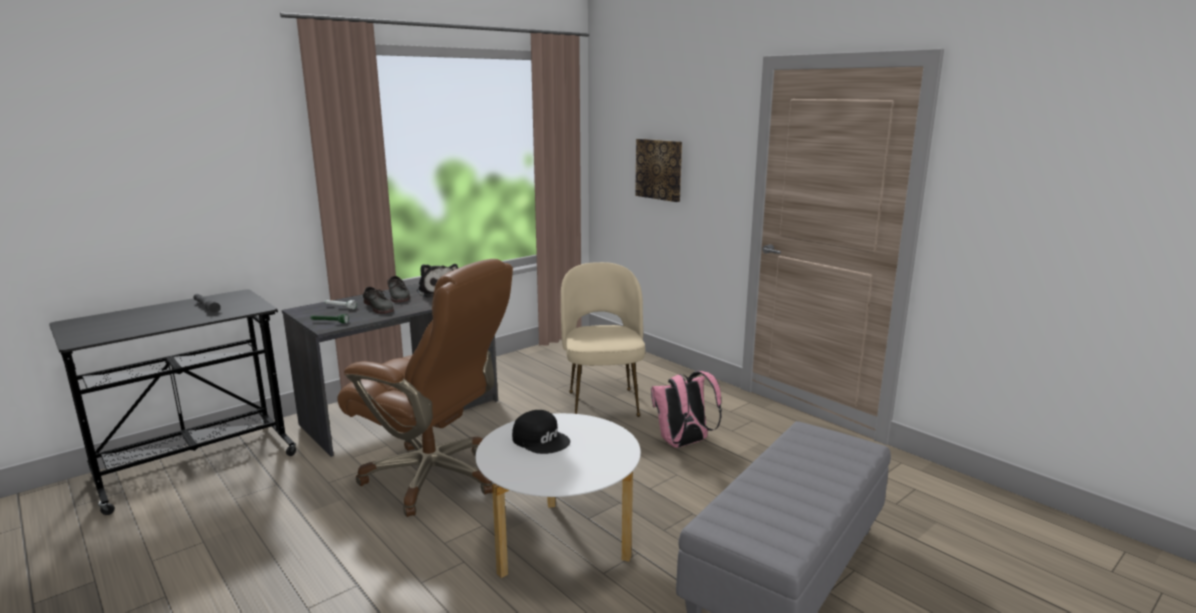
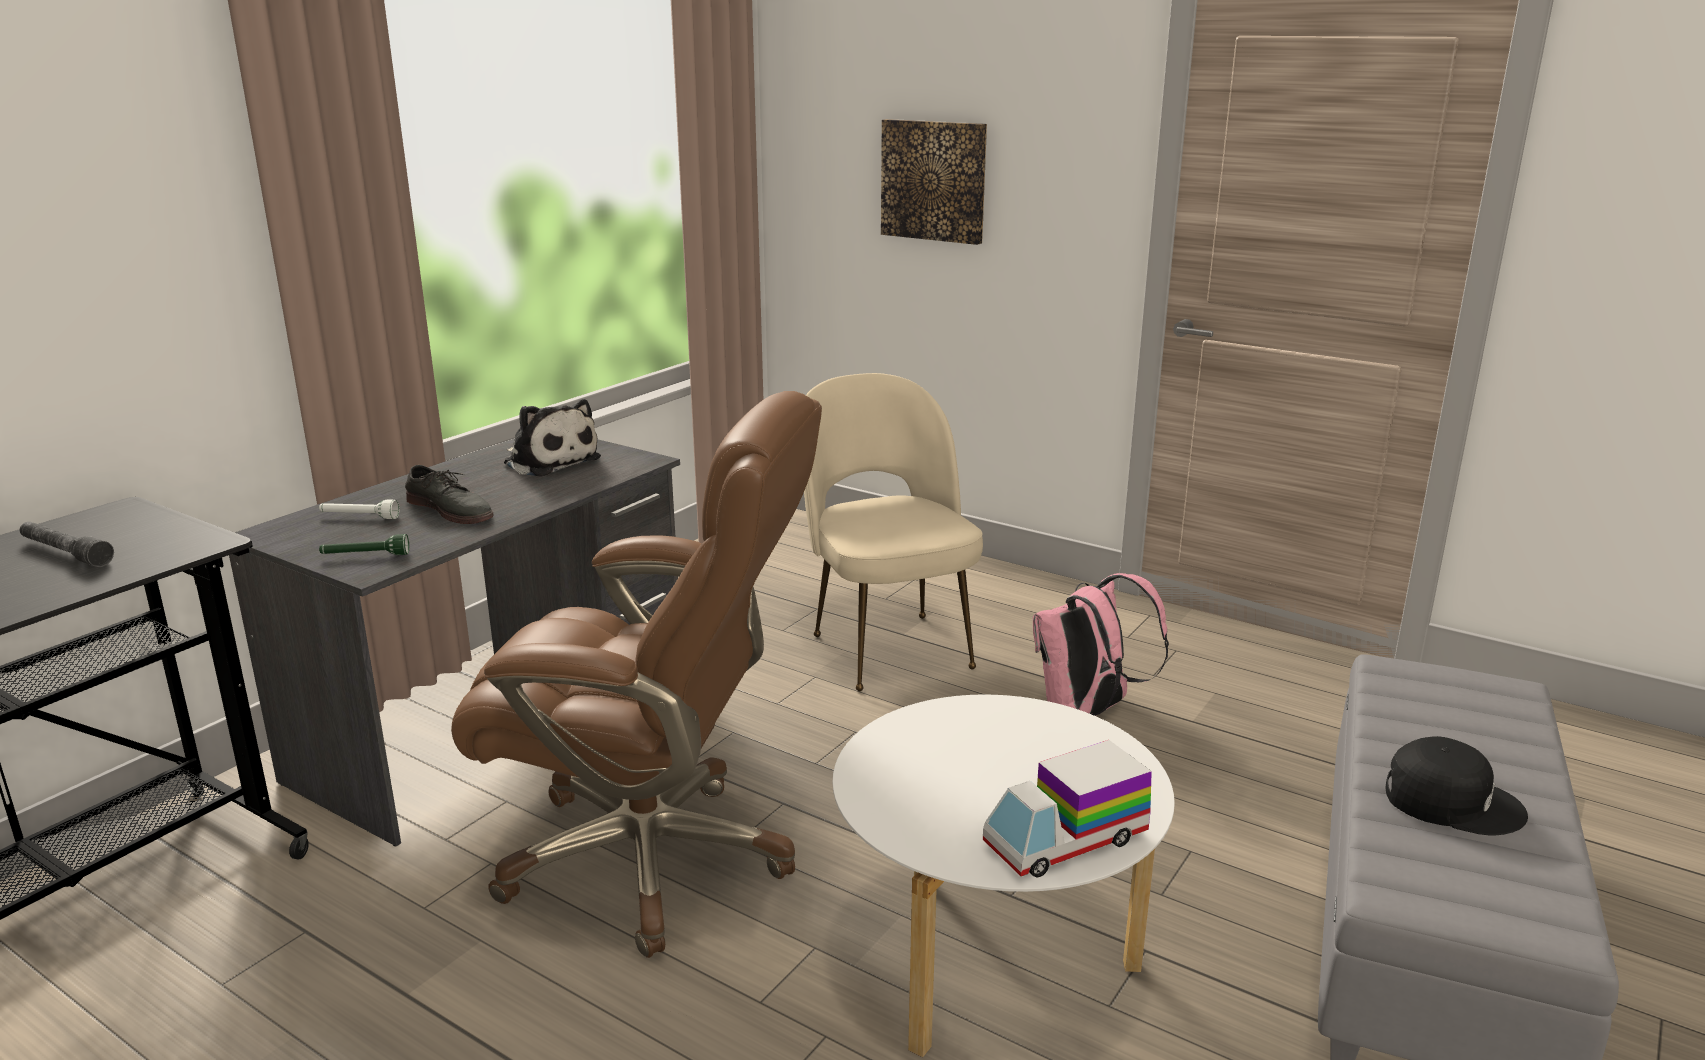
camera: 15 degrees left, 5 degrees up
(399, 296) = (473, 479): grey shoe -> none
(541, 439) = (951, 762): black cap -> black cap (1451, 800)
(565, 478) = (1065, 841): none -> toy truck

